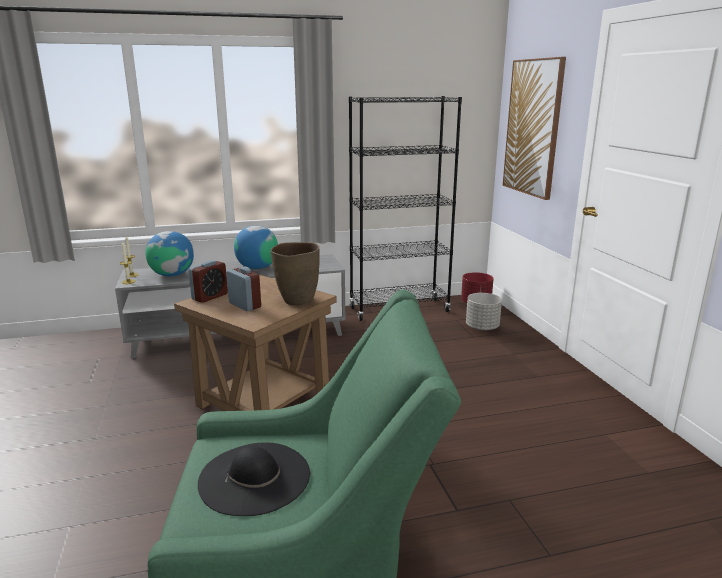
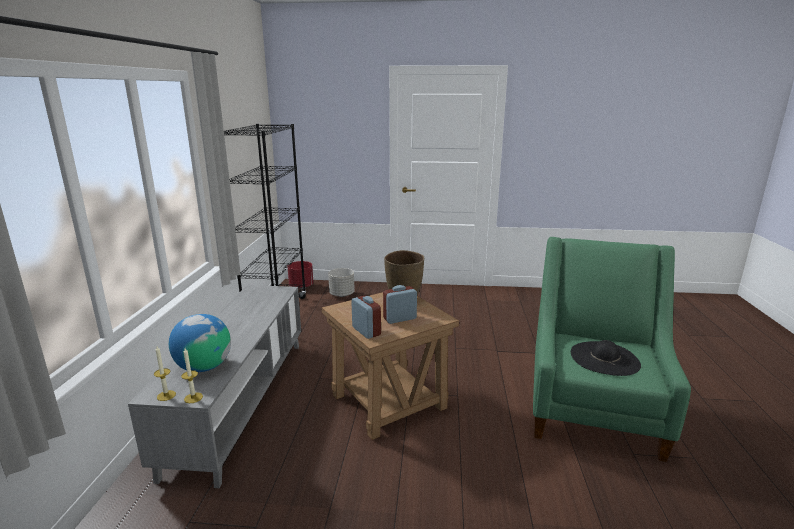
camera: 70 degrees left, 0 degrees up
(257, 268) = (243, 319): globe -> none
(533, 127) = (325, 142): picture -> none

